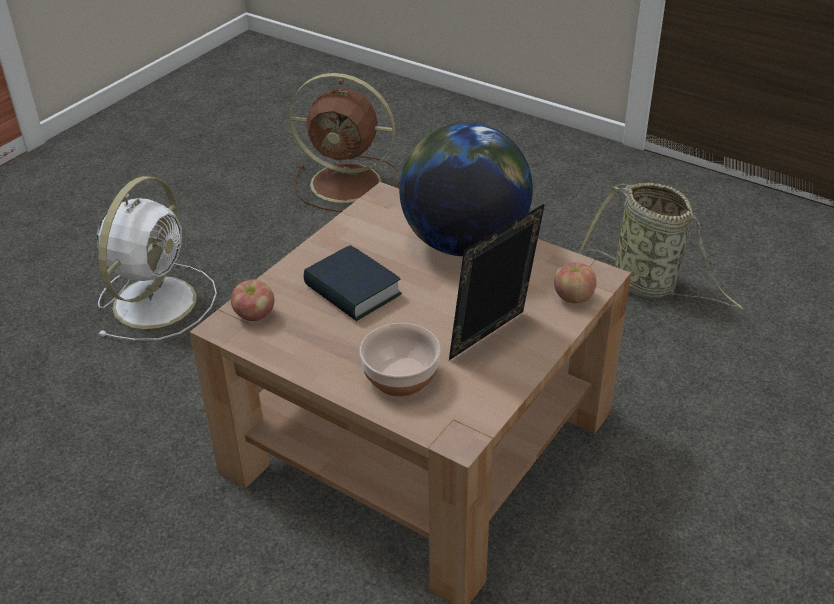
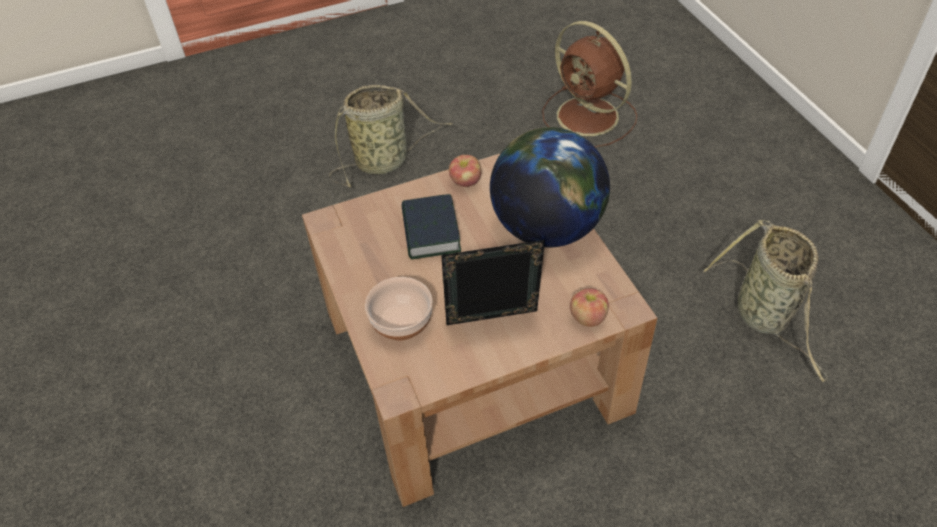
camera: 35 degrees right, 10 degrees up
(157, 300) = (385, 161): white fan -> basket
(255, 315) = (351, 221): apple -> apple (466, 182)

